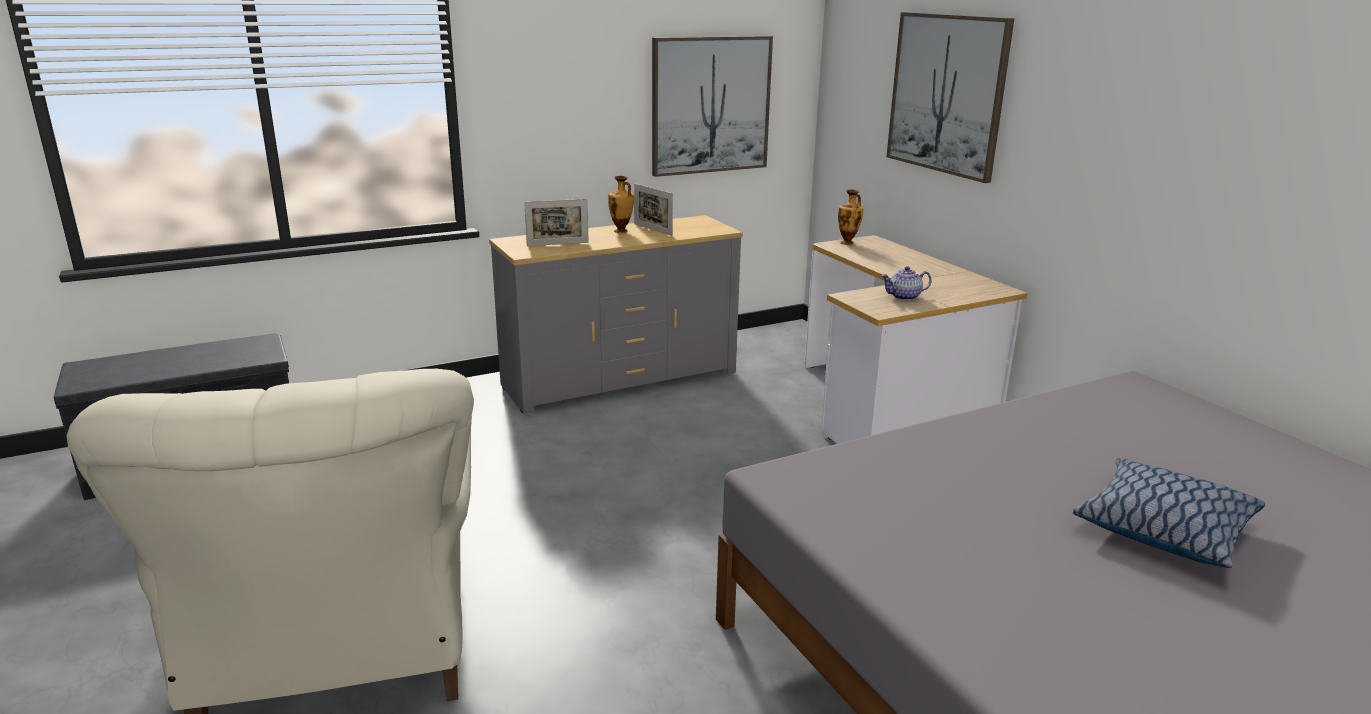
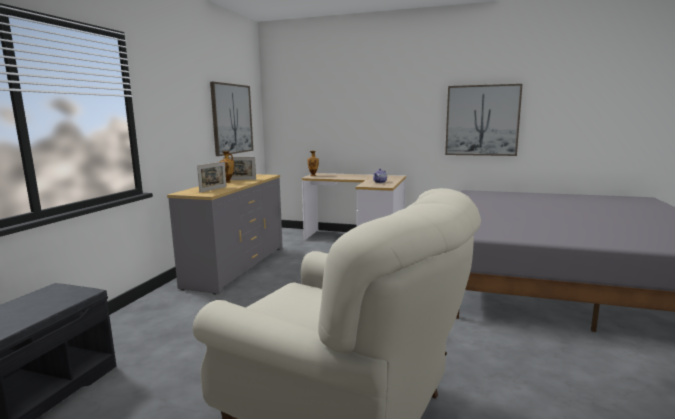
camera: 45 degrees left, 10 degrees down
(947, 94) = (347, 104): picture -> picture (482, 120)
(1163, 528) = (564, 212): pillow -> none

